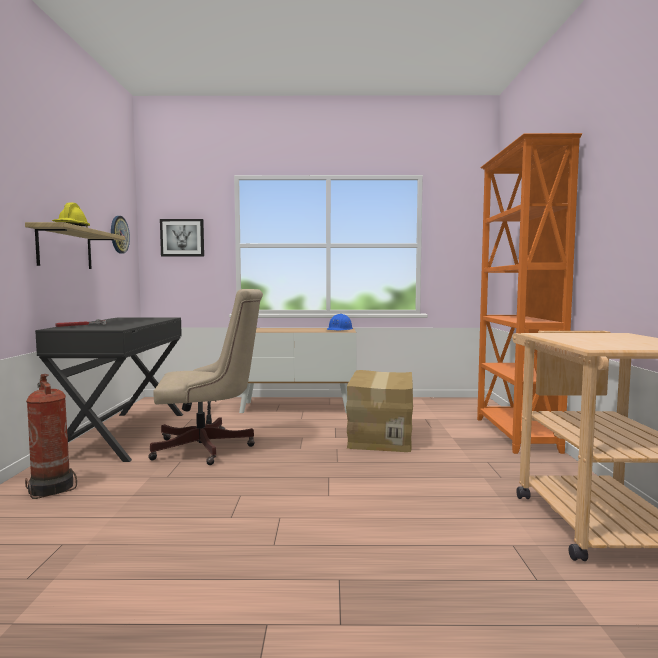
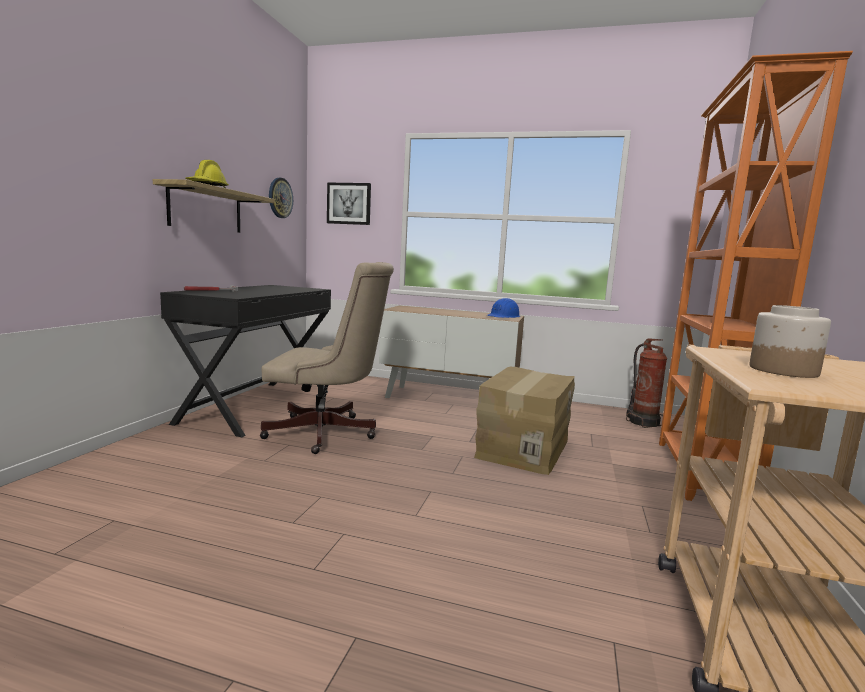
camera: 15 degrees right, 5 degrees up
(52, 488) = (153, 454): fire extinguisher -> fire extinguisher (643, 422)
(590, 340) = (782, 370): none -> jar

